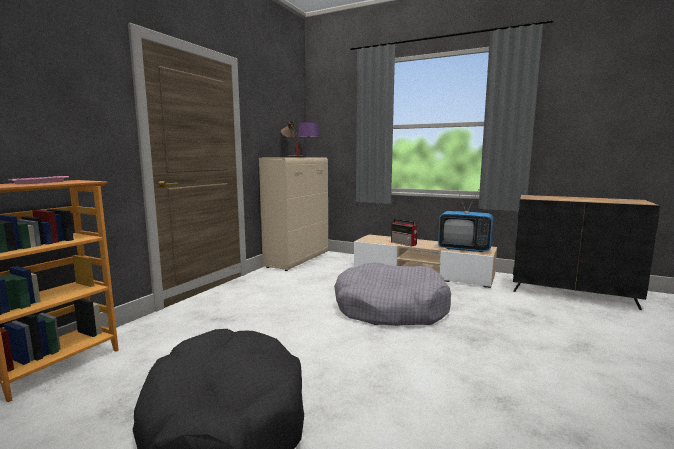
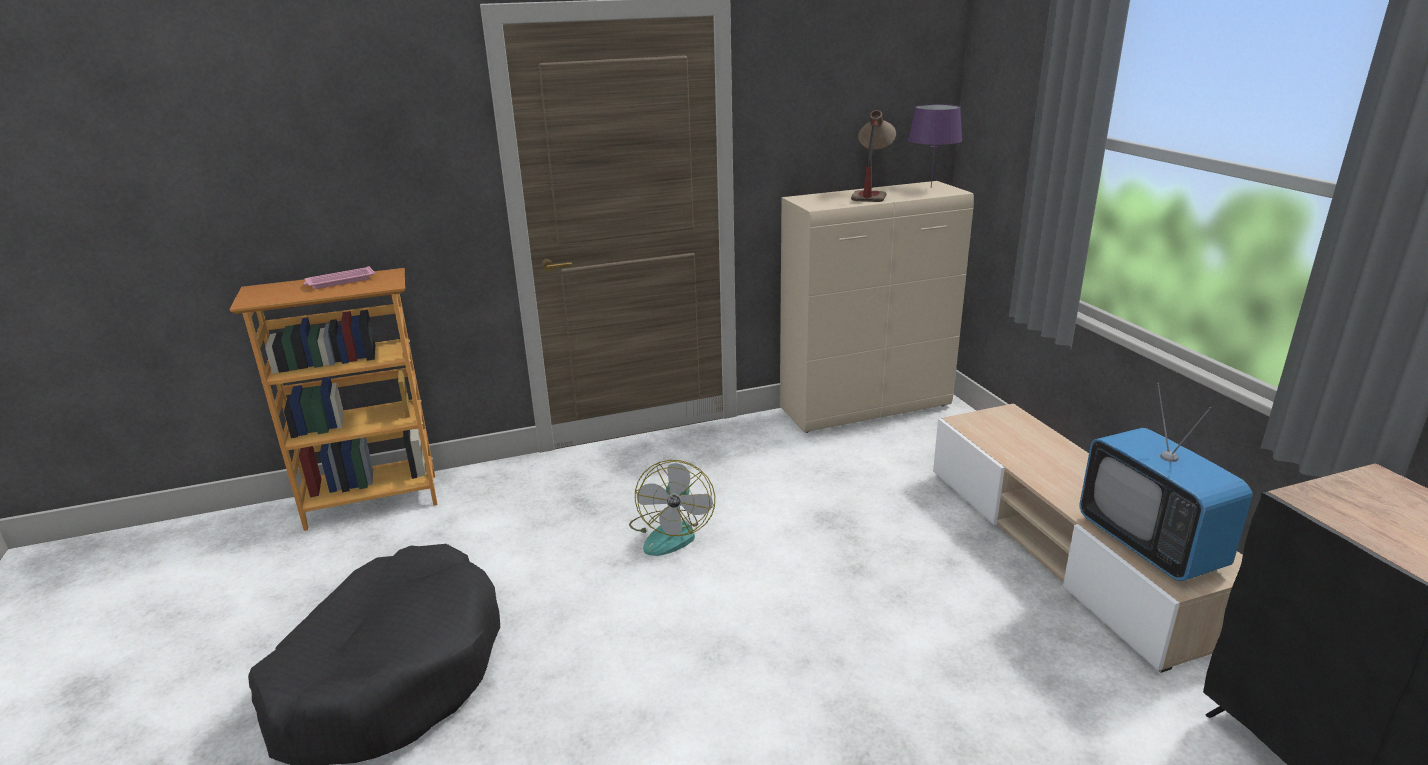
camera: 45 degrees right, 15 degrees up
(285, 312) = (671, 532): none -> fan
(390, 308) = (837, 610): grey dog bed -> none
(404, 243) = (1032, 466): radio -> none

